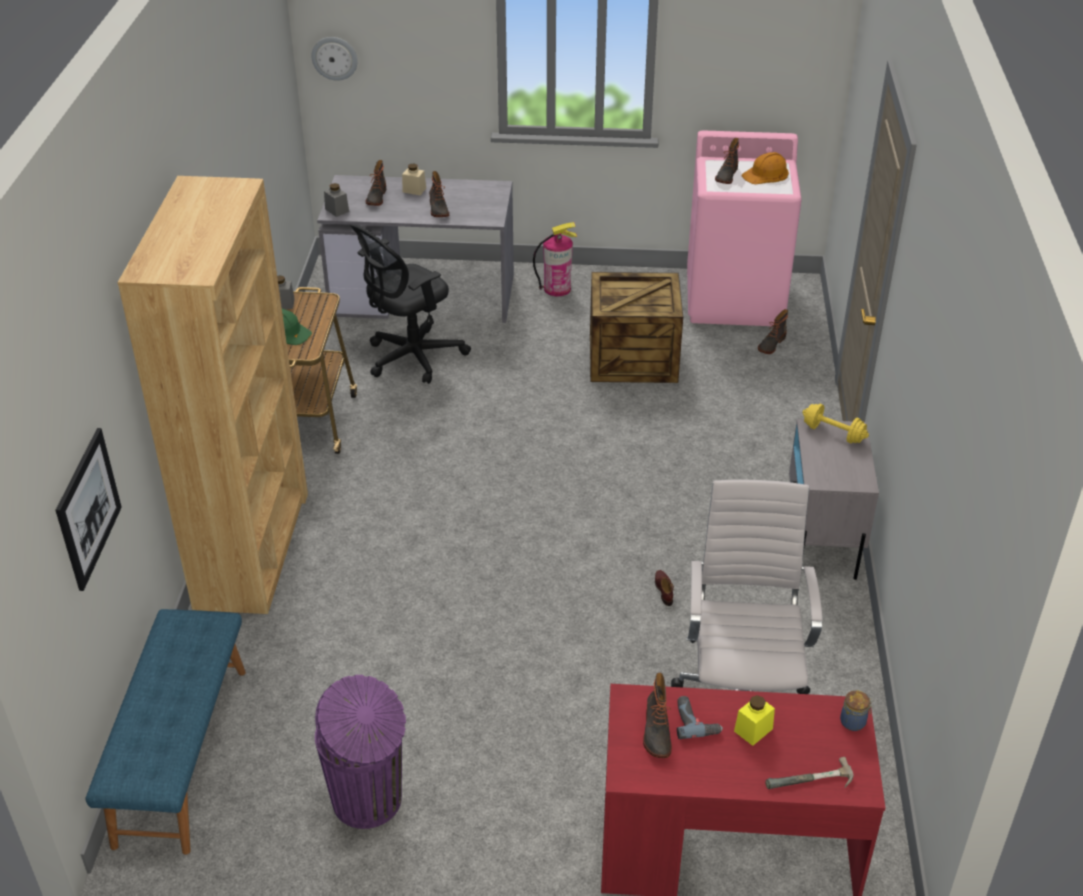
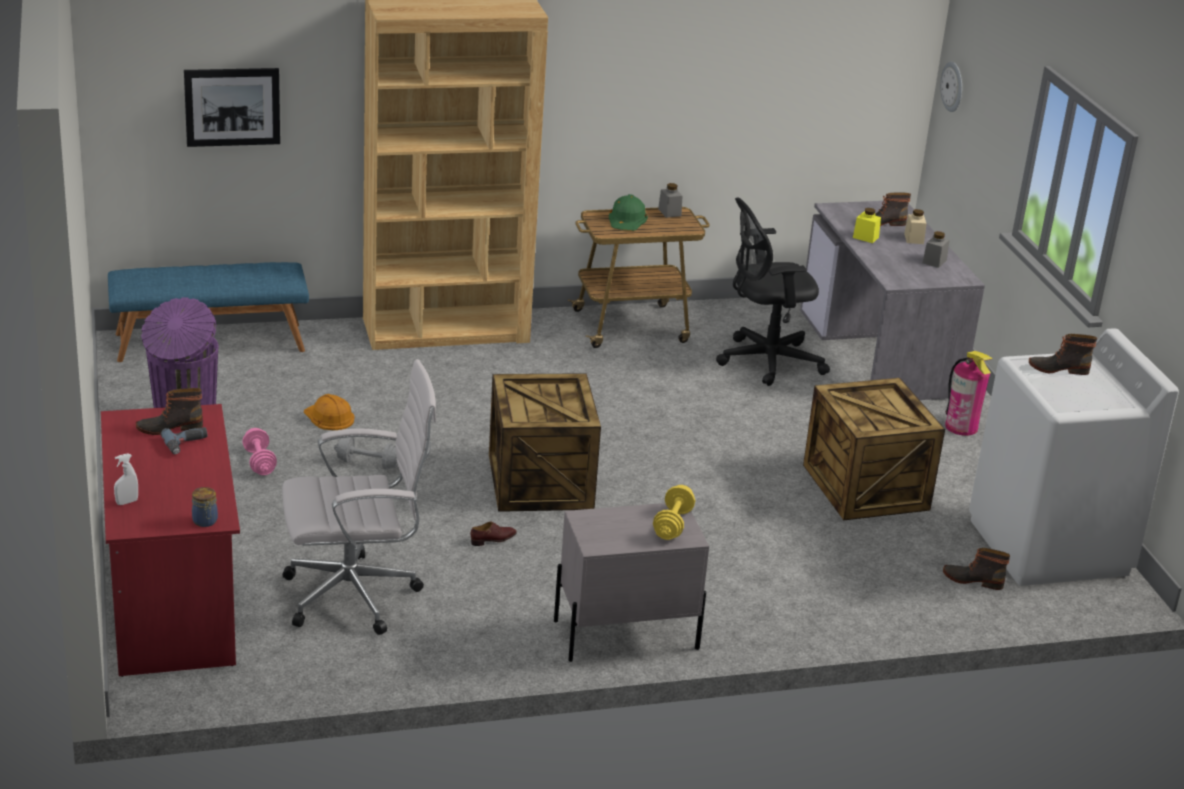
camera: 70 degrees right, 10 degrees down
(337, 210) = (839, 209): grey jar -> grey jar (934, 261)
(410, 358) = (765, 361): black office chair -> black office chair turned 45 degrees counterclockwise
(438, 209) = (888, 254): boot -> none
(476, 743) = (259, 462): none -> pink dumbbell
(505, 655) = (368, 464): none -> grey dumbbell
(572, 541) = (538, 481): none -> crate
(735, 299) = (1049, 547): pink washing machine -> white washing machine
(753, 730) = (183, 472): yellow jar -> yellow jar (865, 237)
(766, 174) = (1088, 393): orange hard hat -> orange hard hat (329, 417)
(811, 783) = (127, 502): hammer -> white spray bottle

